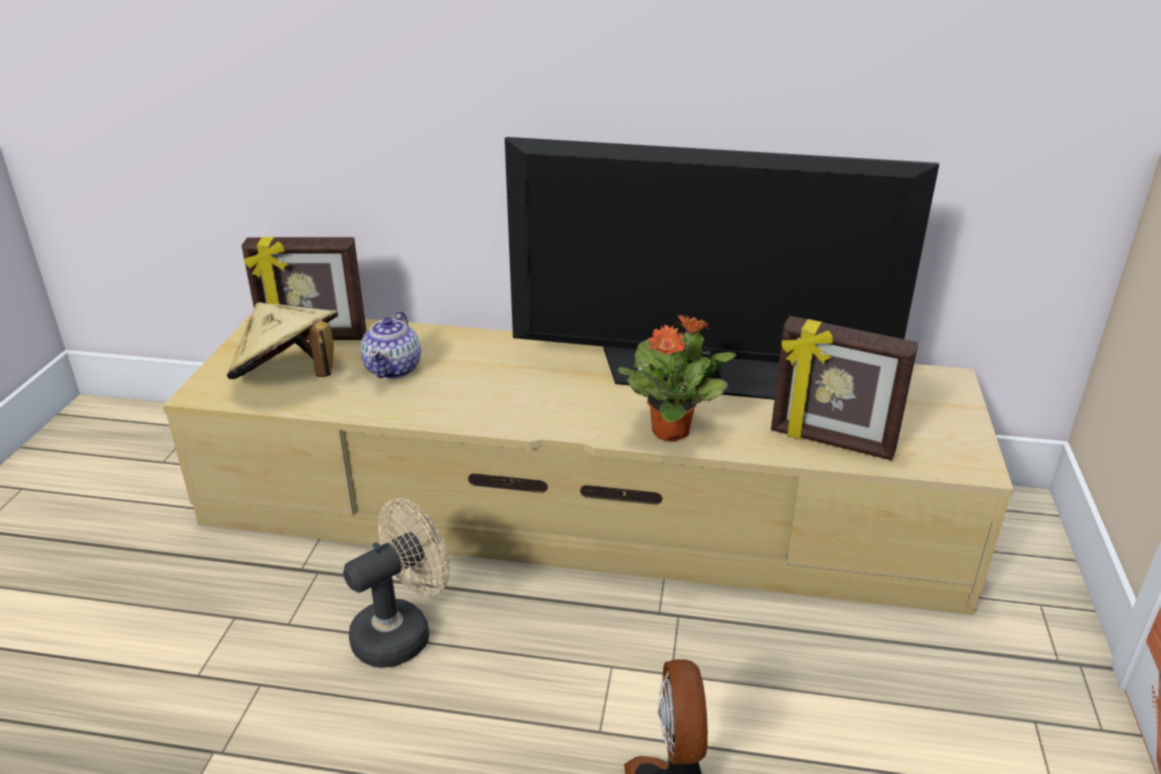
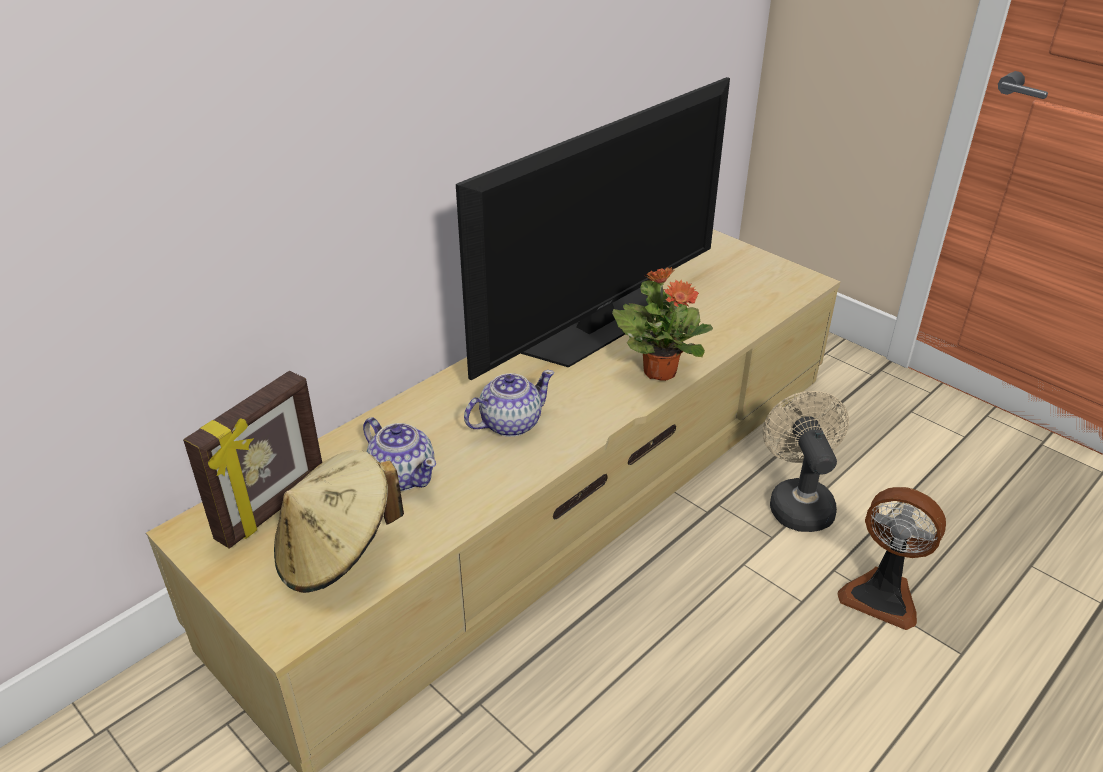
camera: 55 degrees left, 5 degrees up
(402, 632) = (611, 672): beige fan -> beige fan (797, 502)
(504, 387) = (509, 423): none -> teapot
(831, 442) = (737, 315): picture frame -> none

